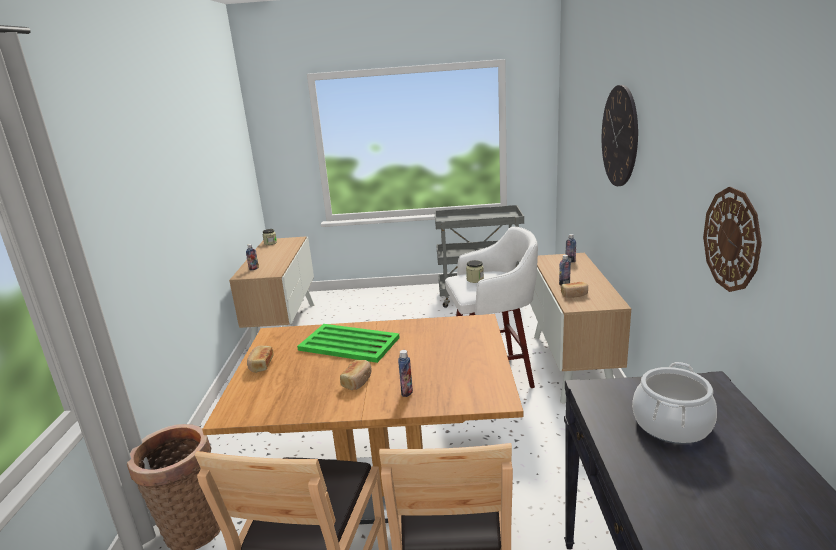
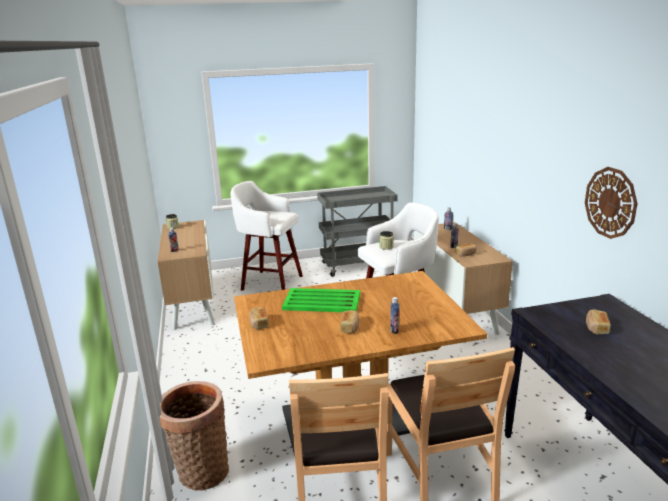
camera: 15 degrees left, 0 degrees up
(374, 309) = (270, 282): none -> white stool
(619, 136) = (493, 130): wall clock -> none
(671, 424) = (596, 328): cooking pot -> bread

